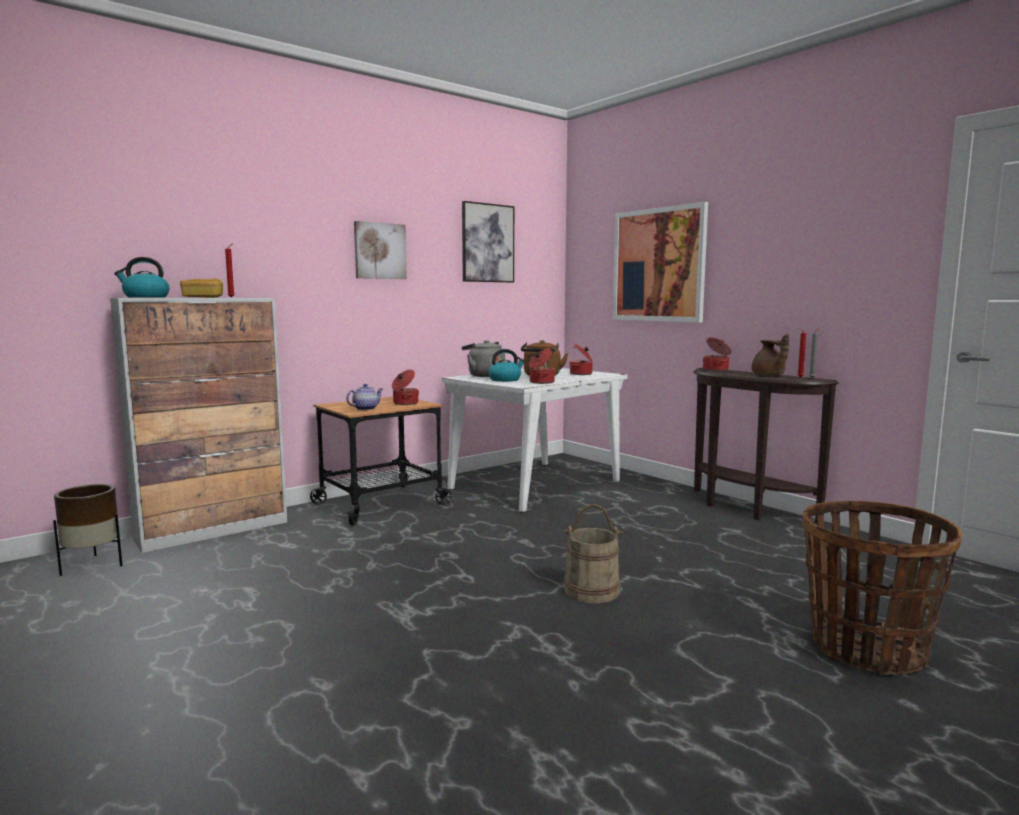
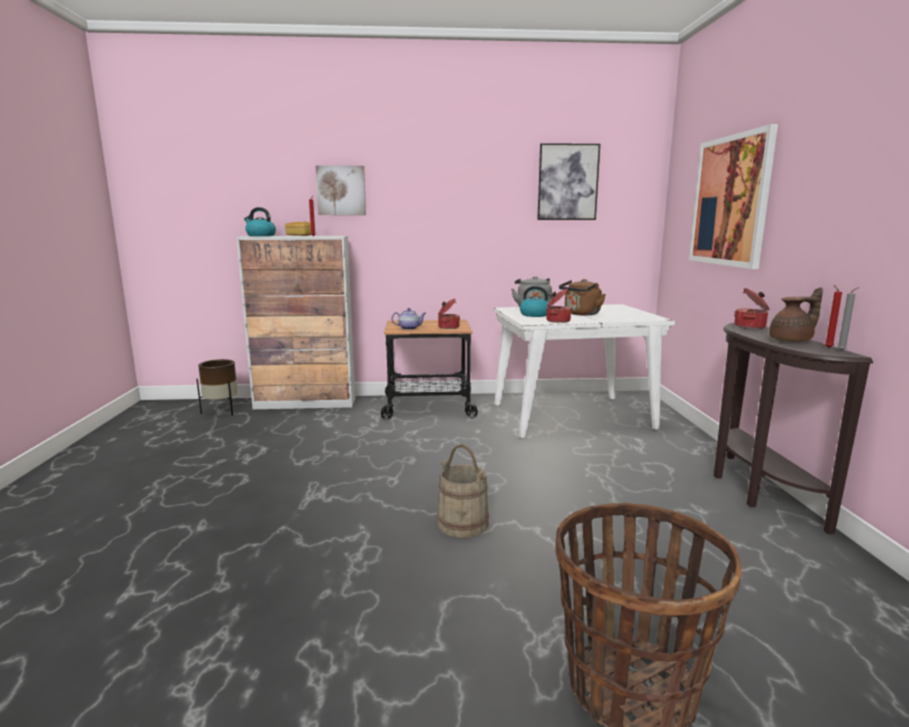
camera: 35 degrees right, 5 degrees up
(379, 251) = (453, 194): picture -> picture (341, 190)
(581, 374) = (626, 315): cooking pot -> none
(768, 375) = (792, 340): brown teapot -> brown teapot turned 120 degrees counterclockwise

